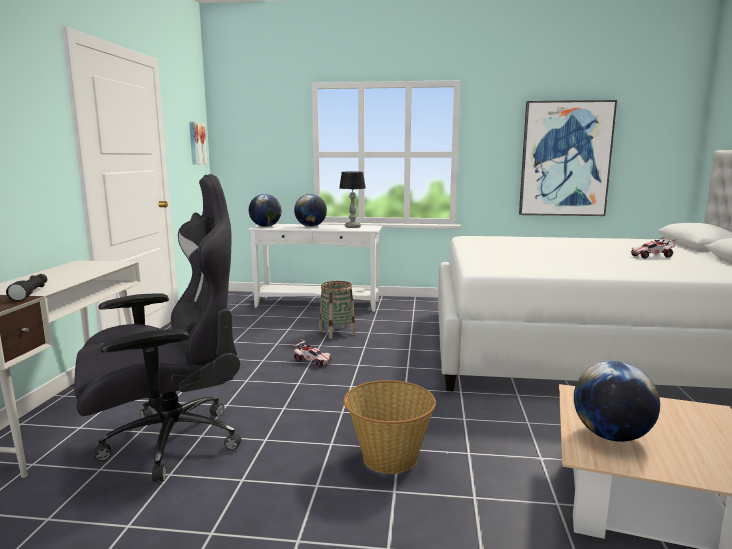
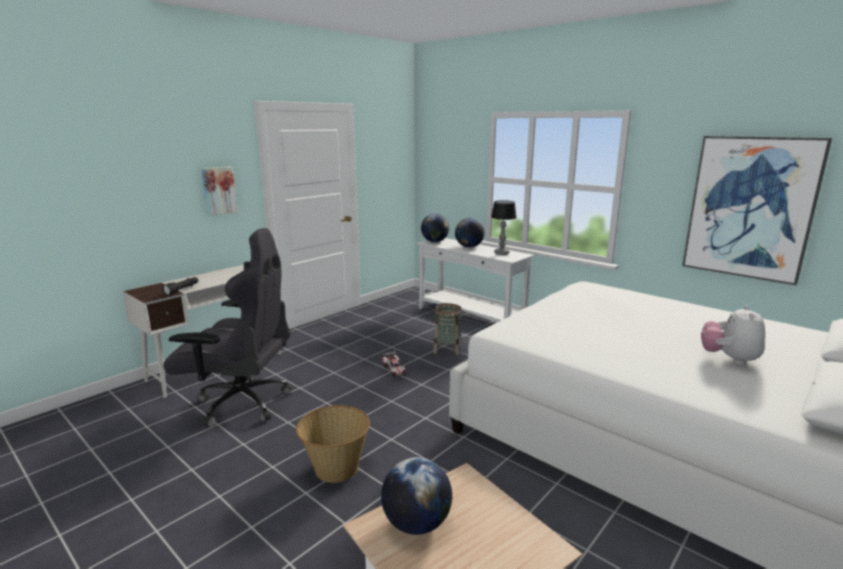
camera: 35 degrees right, 5 degrees up
(196, 143) = (397, 165): picture -> picture (218, 190)
(651, 256) = (729, 359): toy car -> plush toy

